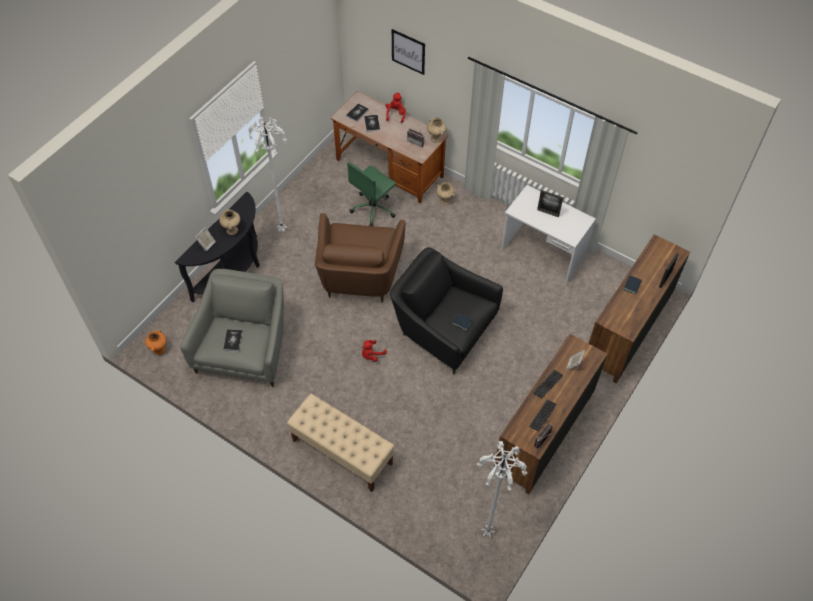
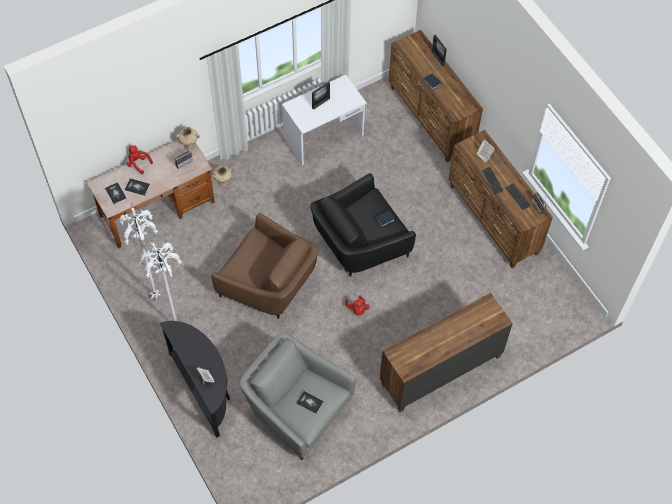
camera: 65 degrees left, 5 degrees up
(159, 349) = (258, 483): orange vase -> none
(232, 230) = (201, 351): beige vase -> none
(342, 452) = (440, 370): beige bench -> brown dresser
(373, 209) = (198, 242): green office chair -> none
(408, 51) = (131, 105): picture -> none
(489, 533) = (557, 295): white floor lamp -> white floor lamp (156, 295)

